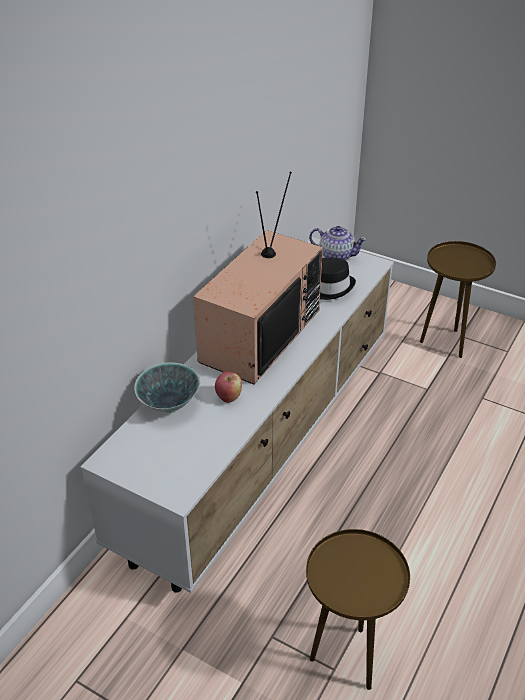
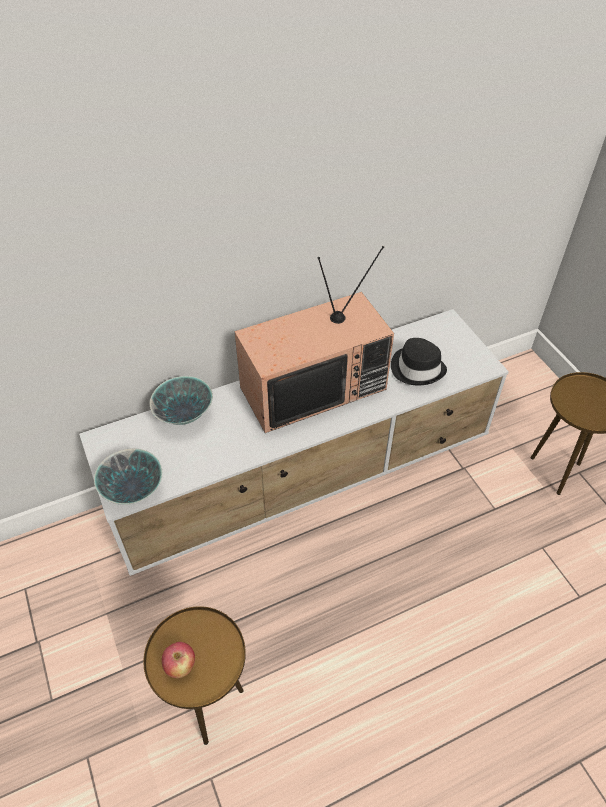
camera: 35 degrees right, 10 degrees up
(184, 482) = (133, 491): none -> bowl
(228, 397) = (234, 434): apple -> apple (180, 666)
(336, 255) = (457, 339): teapot -> none

